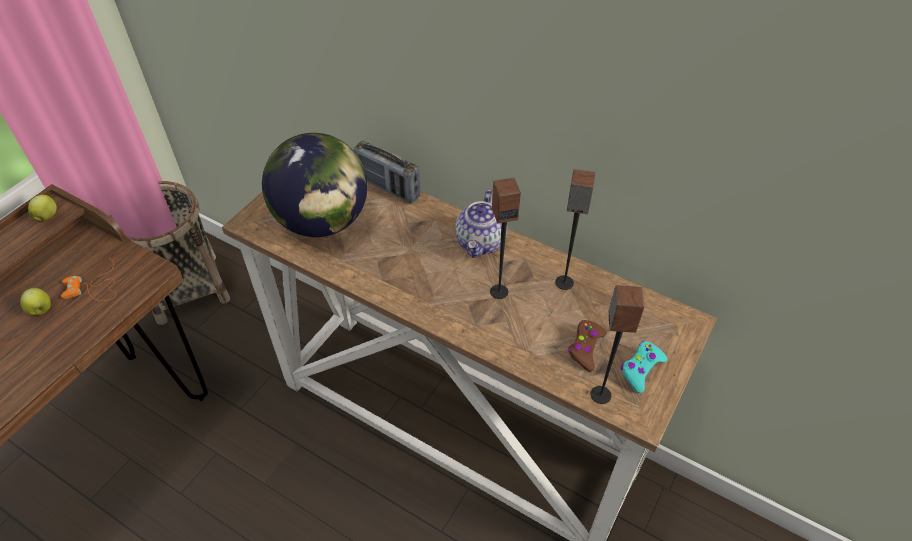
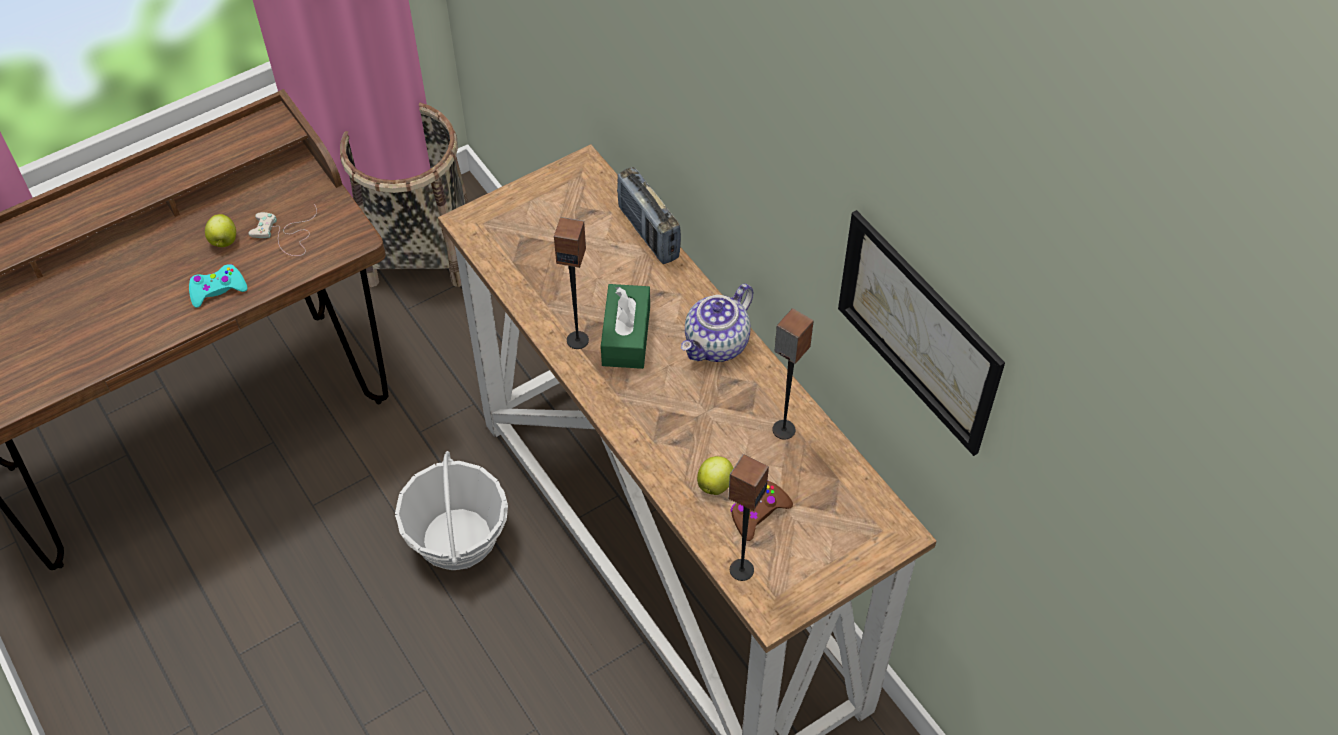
camera: 25 degrees right, 5 degrees up
(47, 216) = (266, 130): apple -> apple (715, 484)
(94, 287) = (286, 234): orange game controller -> white game controller
(302, 472) = (457, 539): none -> basket
(323, 222) = (551, 251): globe -> none
(412, 260) = (626, 336): none -> green tissue box
(499, 291) = (702, 411): speaker -> speaker (577, 339)
(641, 369) = (805, 561): turquoise game controller -> turquoise game controller (217, 290)
(694, 144) = (918, 332): none -> picture

